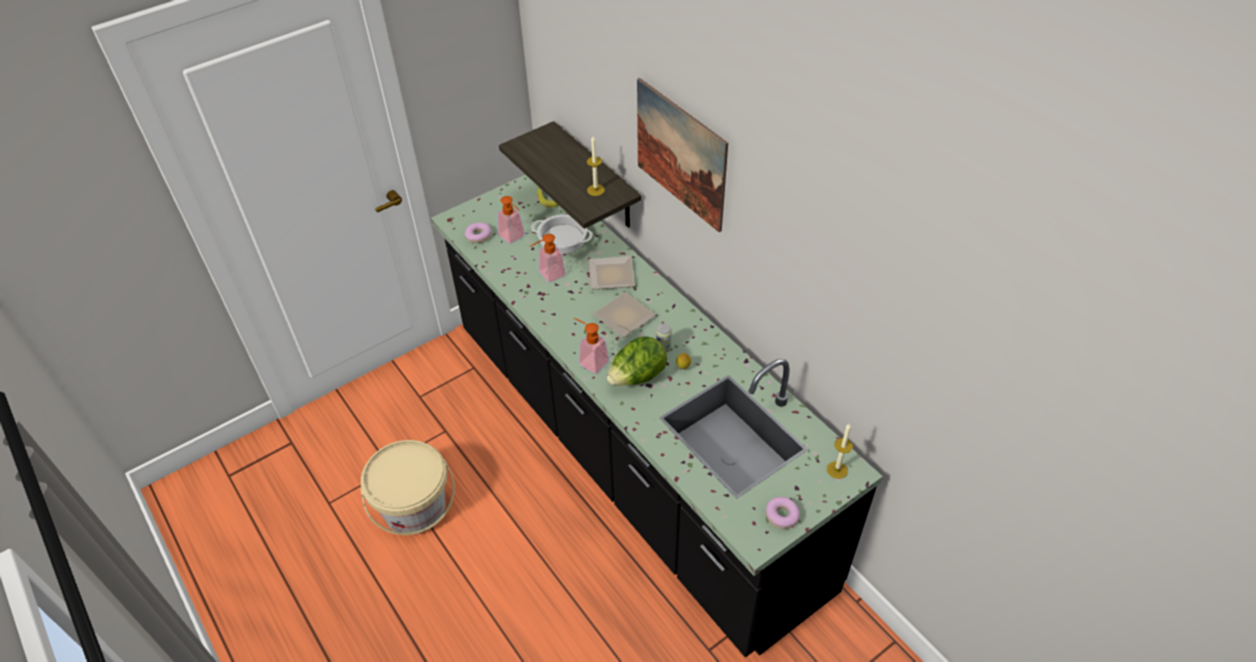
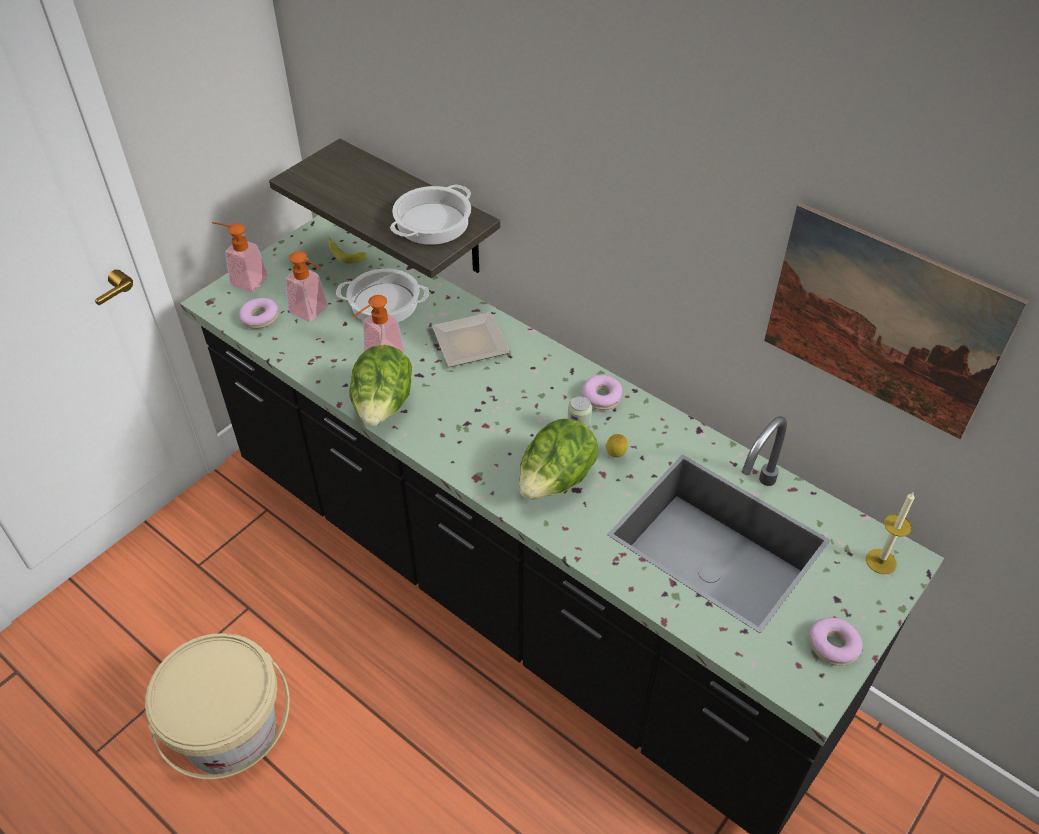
camera: 15 degrees left, 0 degrees up
(541, 309) = (383, 407): none -> lettuce
(590, 361) = (479, 469): soap dispenser -> soap dispenser (244, 280)
(595, 190) = (432, 222): candle -> cooking pot
(626, 317) = (511, 398): plate -> none
(680, 154) = (573, 142): picture -> picture (882, 321)
(687, 327) = (601, 397): none -> donut

